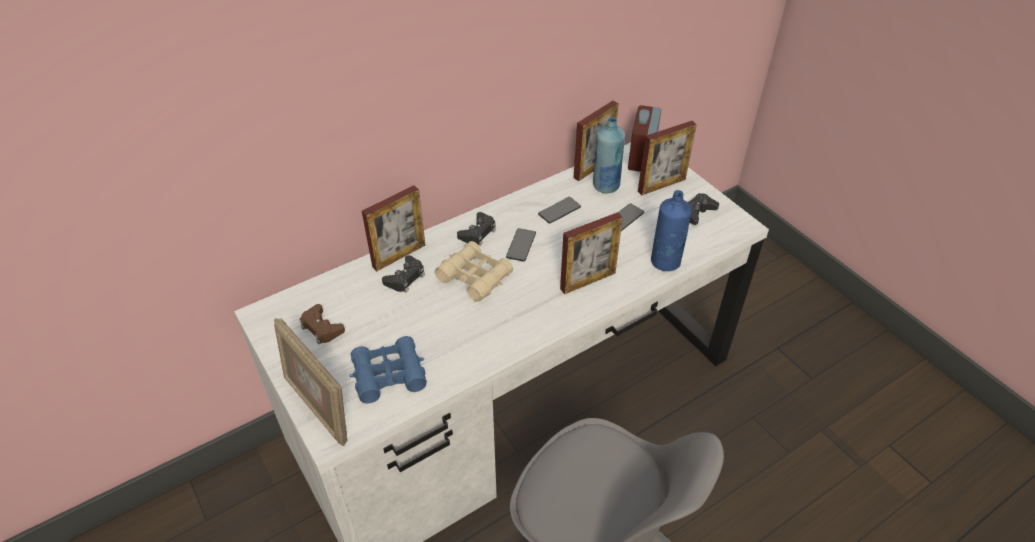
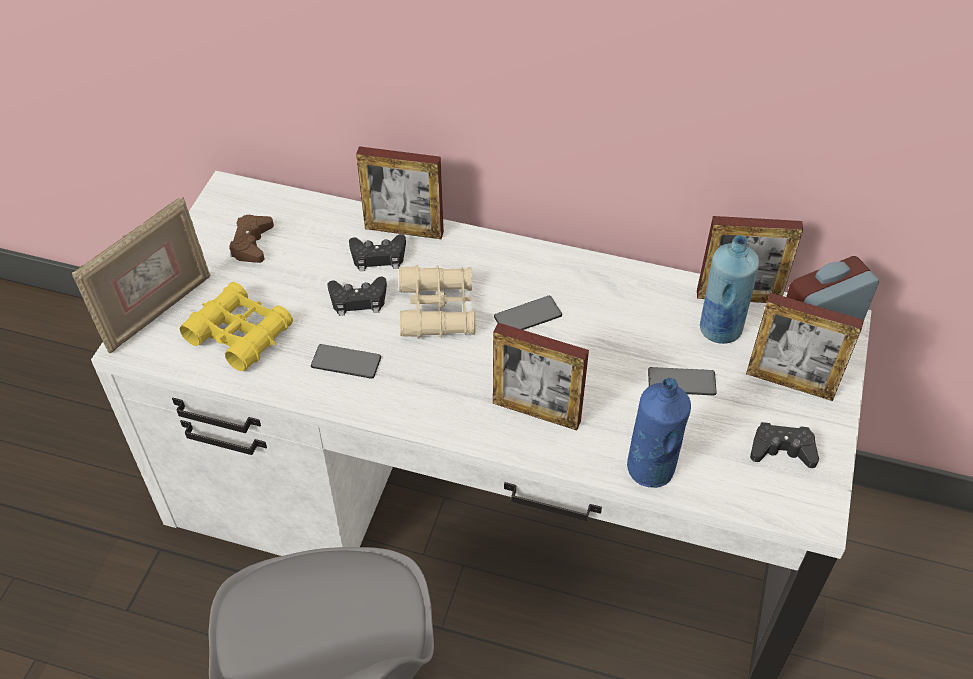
camera: 50 degrees right, 5 degrees up
(318, 407) = (157, 311): picture frame -> picture frame turned 150 degrees counterclockwise
(388, 375) = (239, 334): blue binoculars -> yellow binoculars
(478, 233) = (506, 268): black game controller -> black game controller (358, 300)
(559, 211) = (623, 313): phone -> phone (346, 362)

